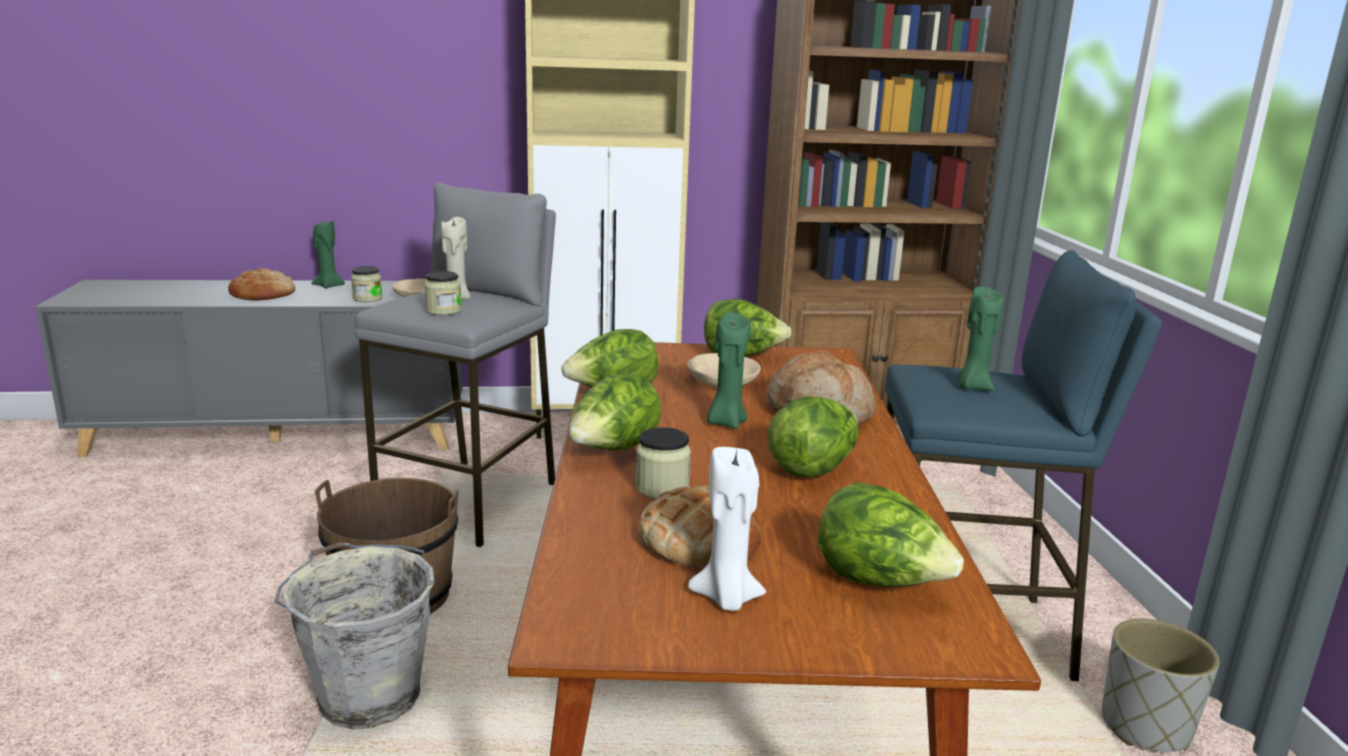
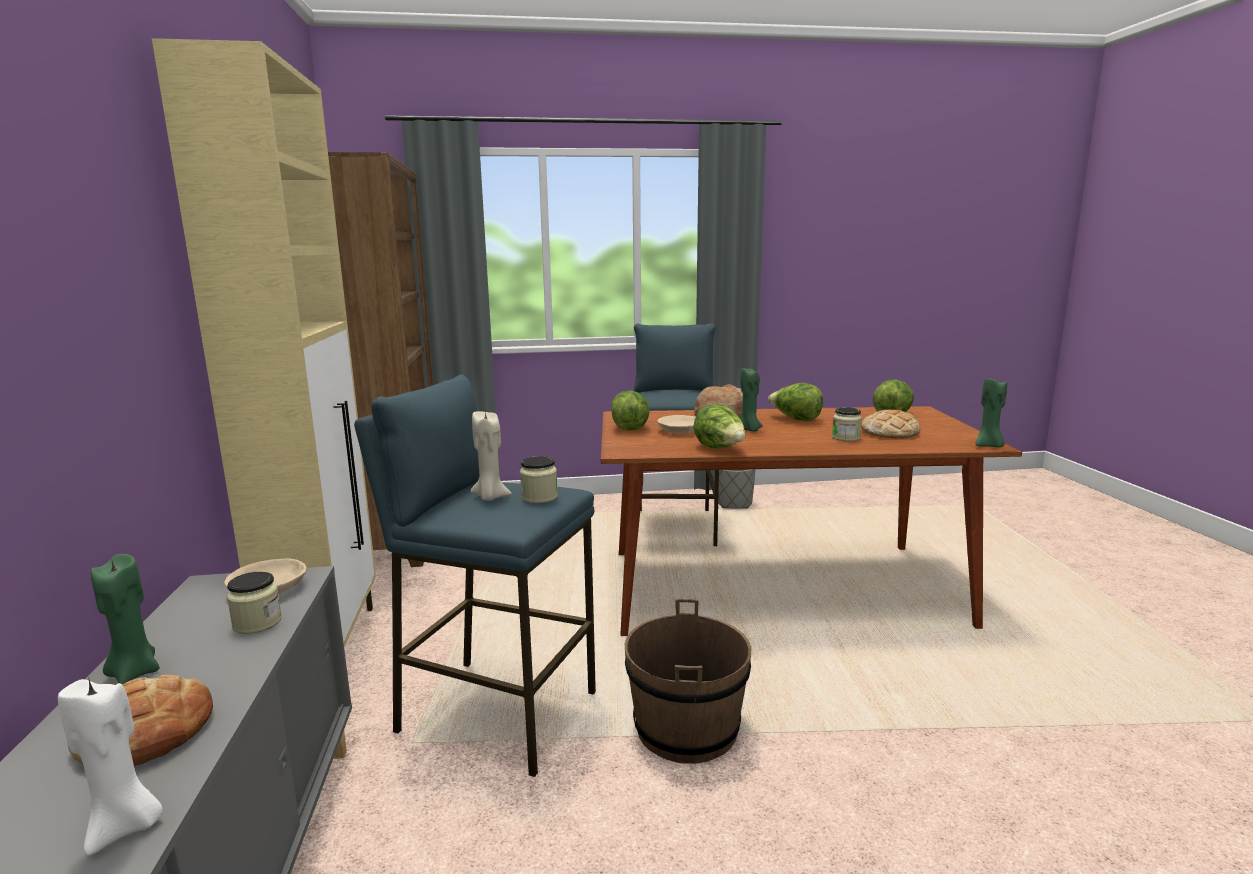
camera: 90 degrees left, 5 degrees down
(368, 695) = (823, 714): grey bucket -> none
(471, 501) = (496, 711): grey stool -> blue stool
(613, 451) = (809, 446): lettuce -> none
(726, 598) = (932, 429): white candle -> white candle (126, 827)
(972, 387) = (676, 394): green candle -> green candle (988, 446)

